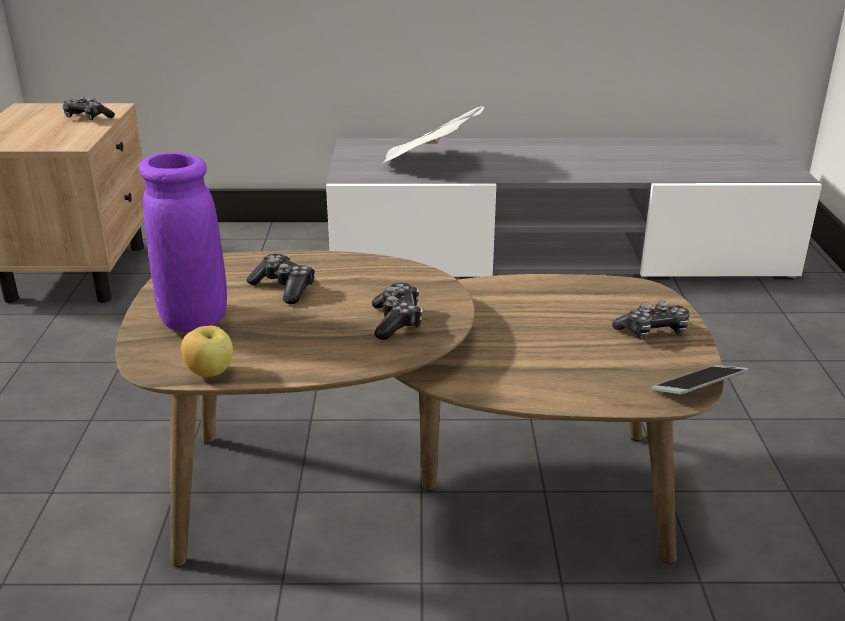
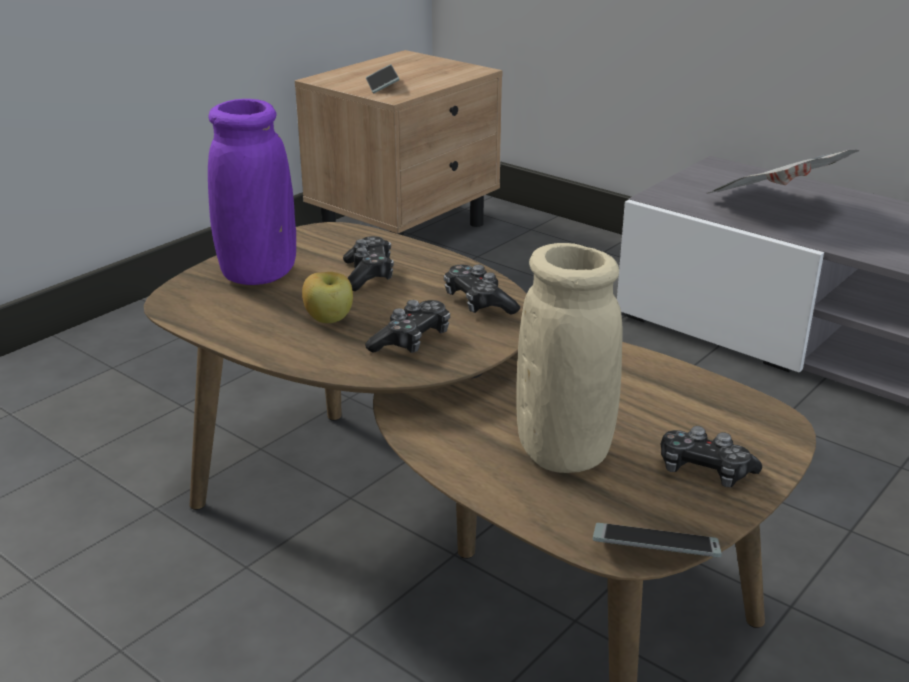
camera: 40 degrees right, 0 degrees up
(47, 137) = (382, 85): none -> phone
(87, 118) = (439, 75): game controller -> game controller (478, 303)
(210, 373) = (201, 322): apple -> apple (329, 320)
(567, 356) = (563, 452): none -> beige vase

